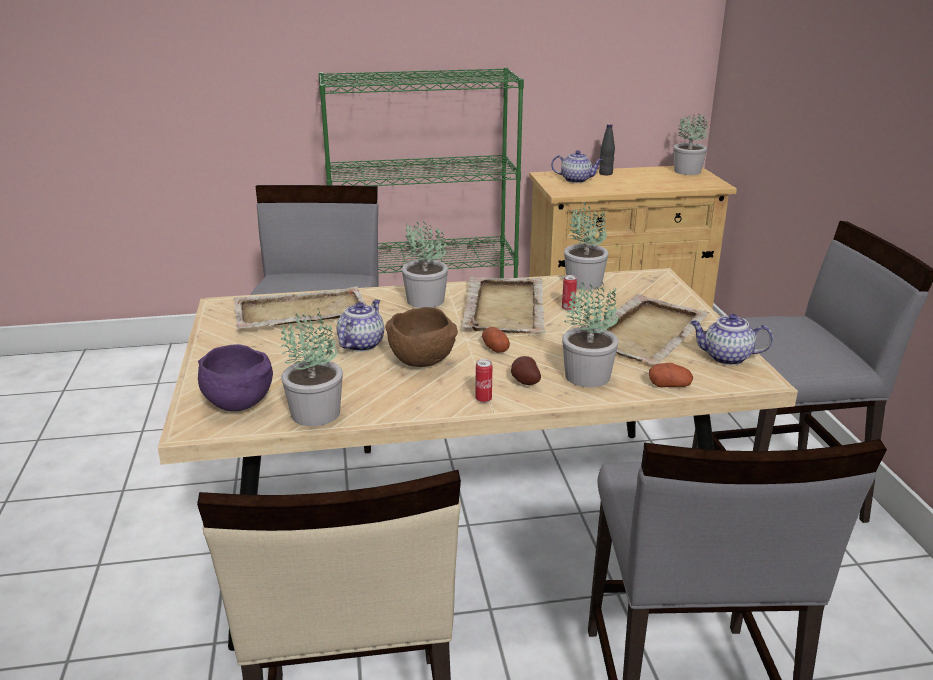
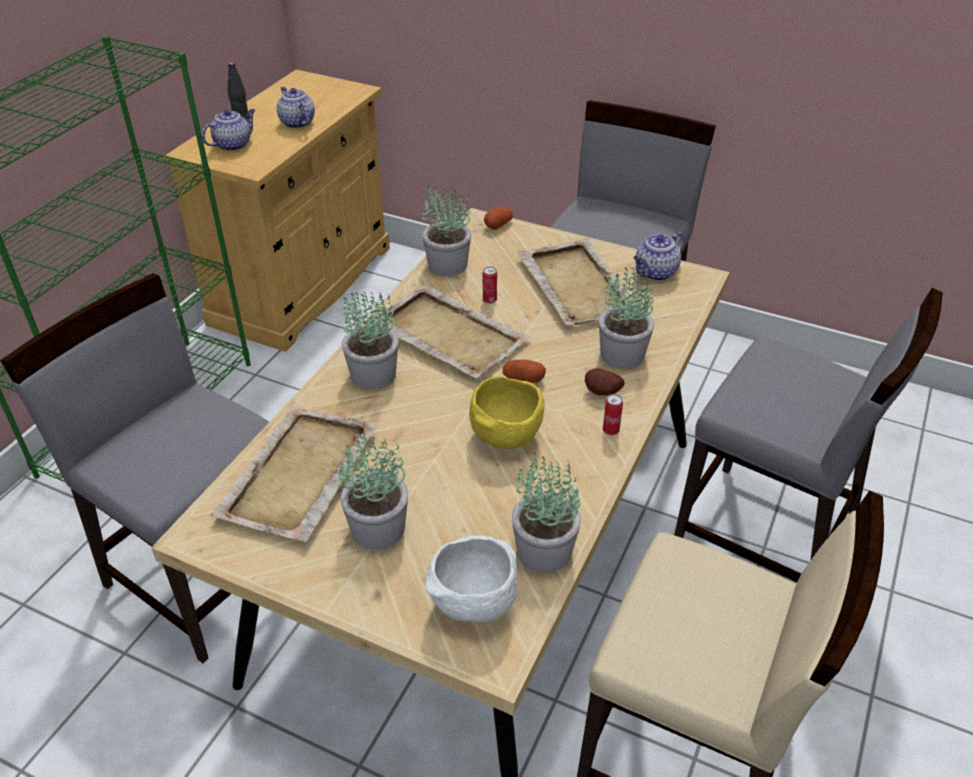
camera: 55 degrees left, 15 degrees up
(237, 404) = (473, 605): purple bowl -> white bowl
(361, 344) = (427, 460): teapot -> teapot (296, 123)
(423, 361) = (506, 435): brown bowl -> yellow bowl
(669, 385) = (673, 322): potato -> potato (498, 225)
(688, 171) = (305, 83): potted plant -> potted plant (379, 528)

